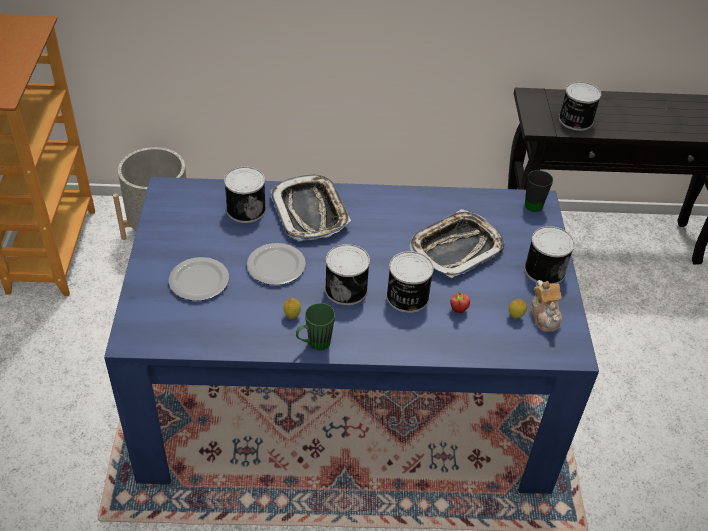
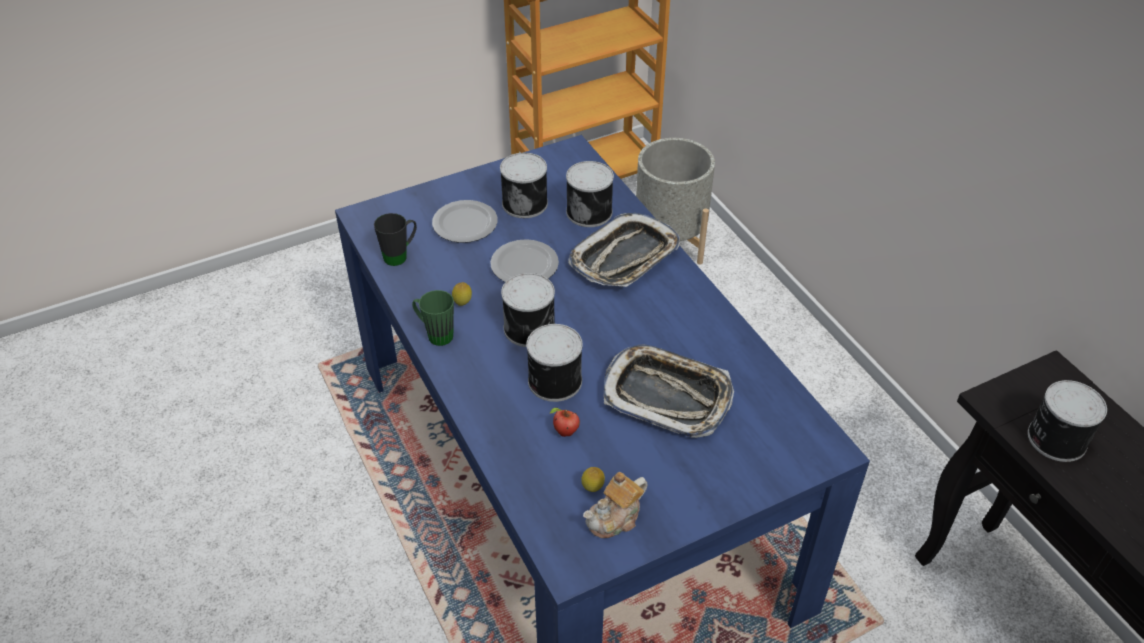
camera: 65 degrees right, 0 degrees up
(531, 202) = (819, 442): black mug -> black mug (400, 255)
(544, 269) = (699, 493): can -> can (525, 203)

